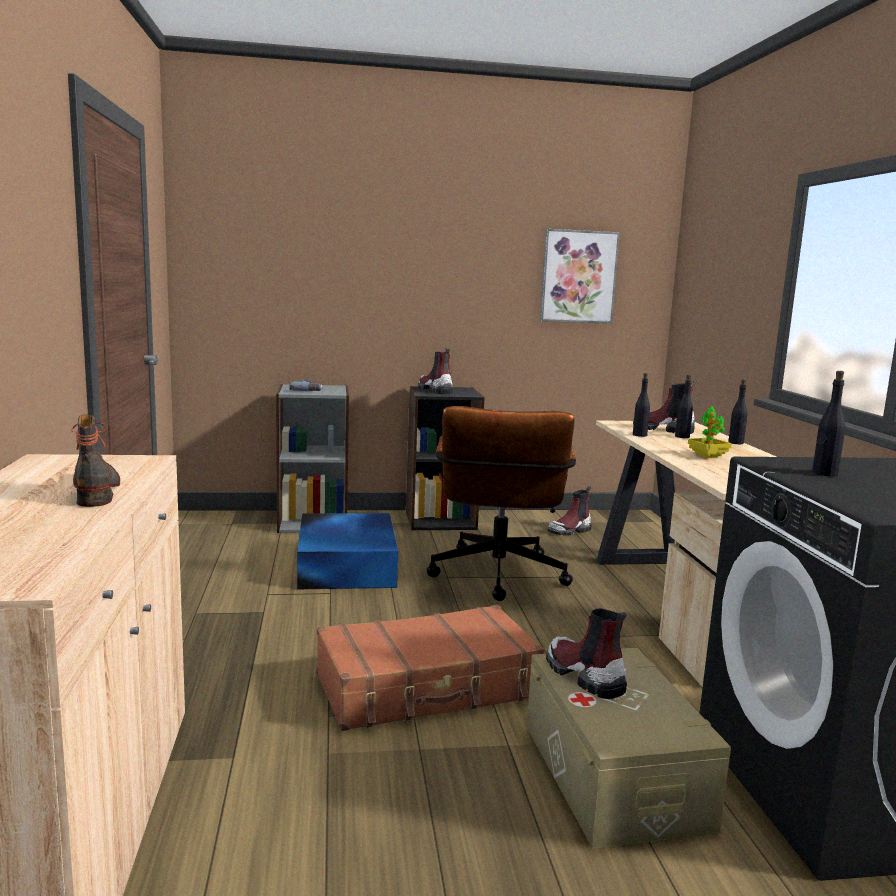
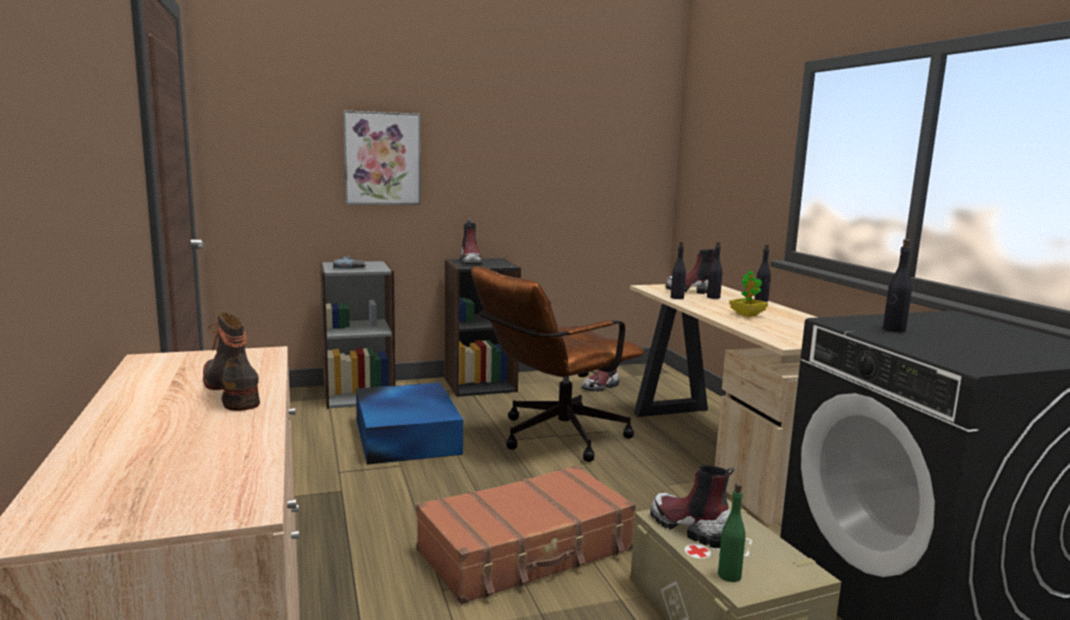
camera: 10 degrees left, 0 degrees up
(434, 390) = (471, 262): boot -> boot turned 150 degrees counterclockwise
(497, 579) = (552, 438): brown office chair -> brown office chair turned 60 degrees clockwise
(578, 277) = (595, 153): picture -> picture (382, 158)
(606, 727) = (729, 575): none -> green bottle

